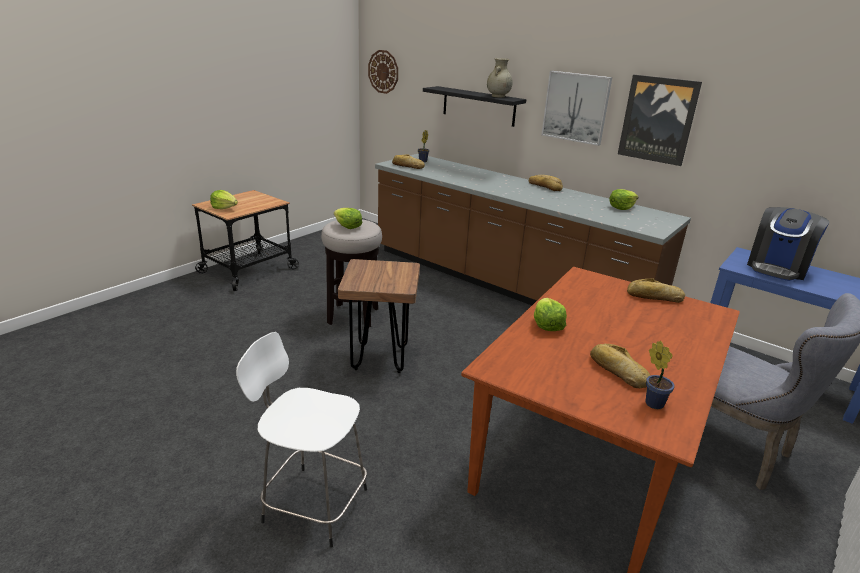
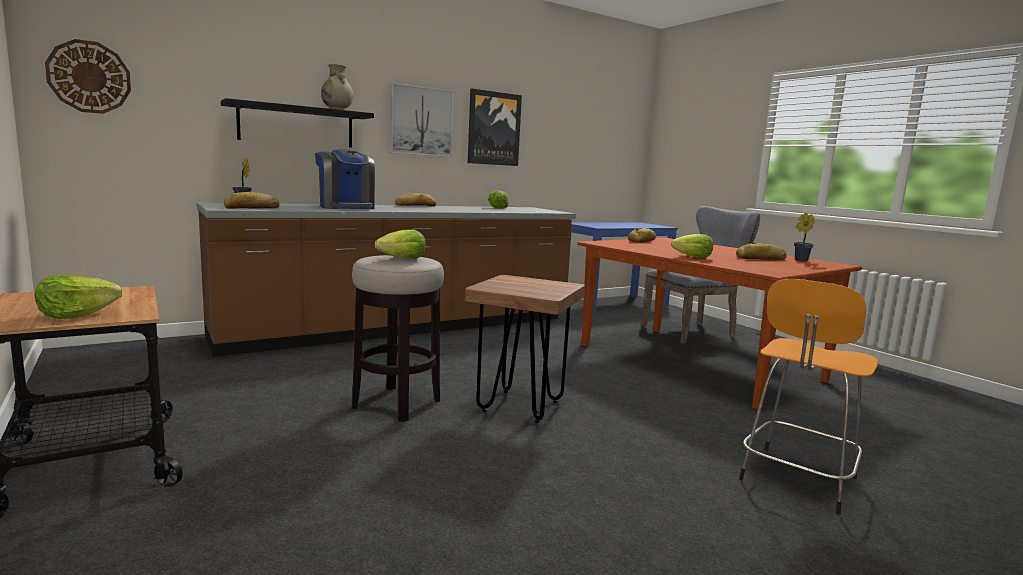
camera: 70 degrees left, 15 degrees down
(312, 504) = (796, 480): white stool -> orange stool
(777, 268) = (603, 224): coffee machine -> coffee machine (346, 207)

